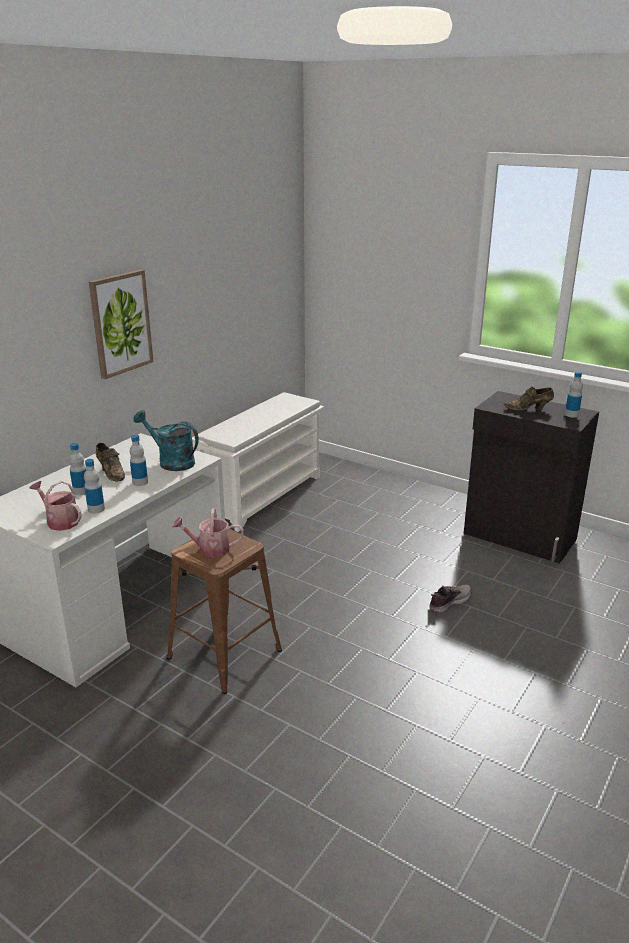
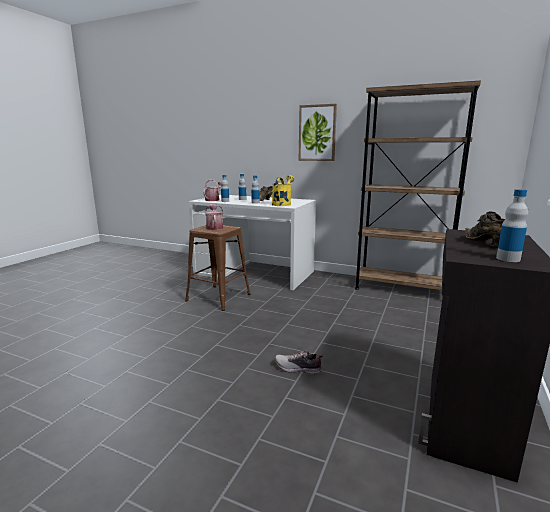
camera: 80 degrees right, 10 degrees down
(171, 462) = (282, 204): turquoise watering can -> yellow watering can
(263, 495) = (401, 289): white shoe rack -> brown bookcase
(449, 602) = (298, 368): shoe -> shoe turned 150 degrees clockwise

